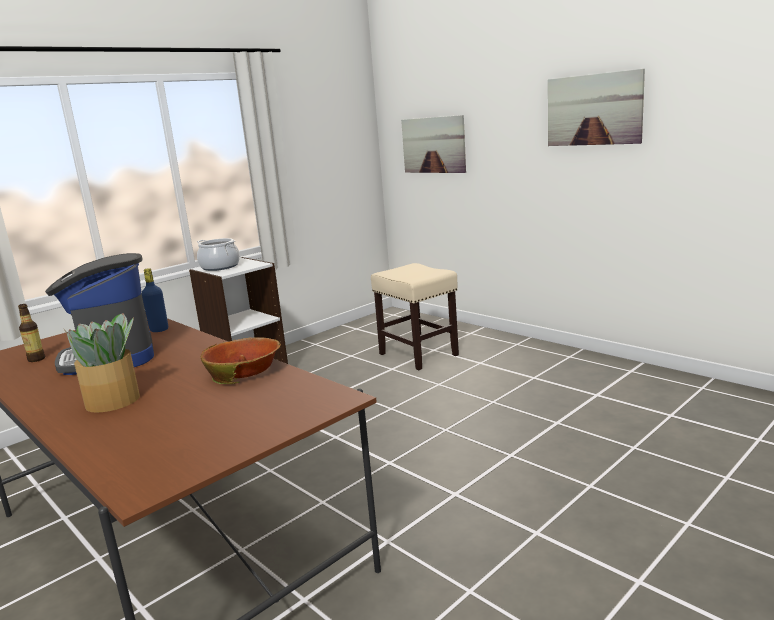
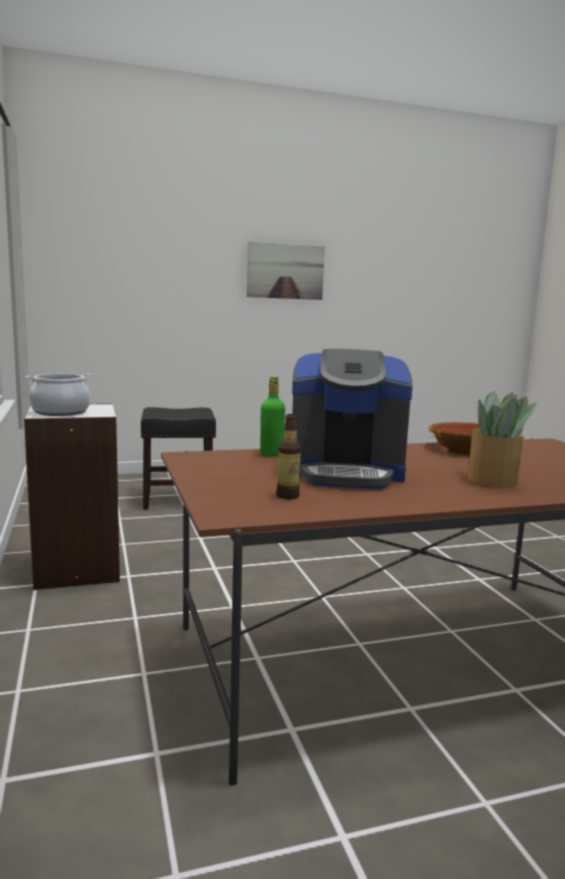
camera: 65 degrees left, 5 degrees down
(159, 330) = (271, 454): blue bottle -> green bottle
(419, 354) = (179, 500): beige stool -> black stool
(433, 145) = (109, 287): picture -> none

